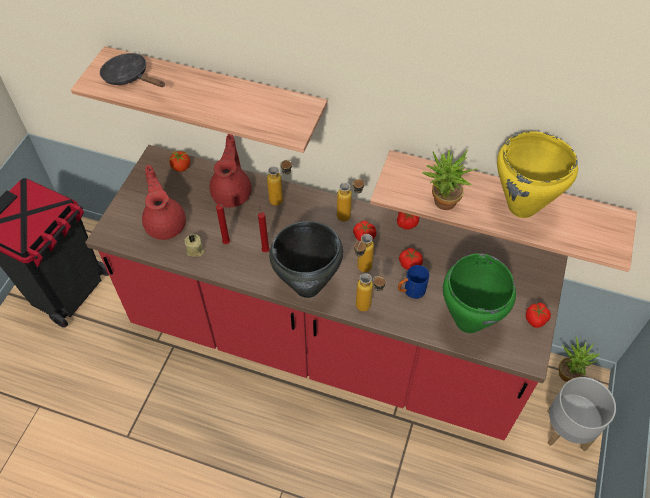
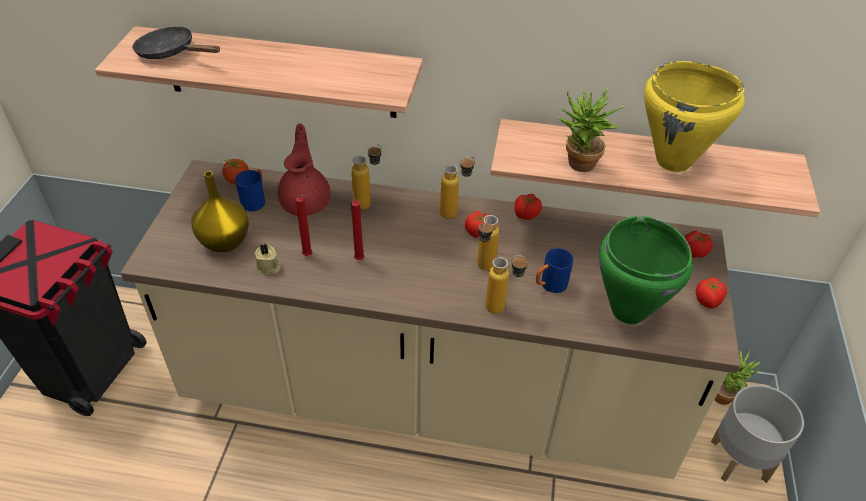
camera: 10 degrees left, 10 degrees down
(166, 223) = (226, 241): red teapot -> yellow vase
(193, 188) = (255, 200): none -> blue mug
(308, 287) = (421, 294): black cooking pot -> none
(325, 344) = (428, 397): red counter -> beige counter
(409, 264) = (540, 256): tomato -> tomato (693, 252)

